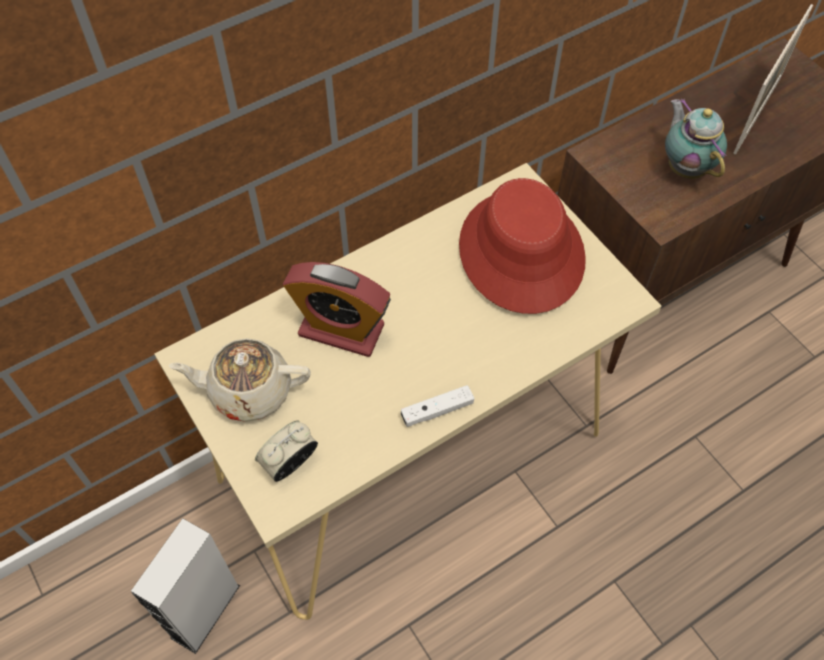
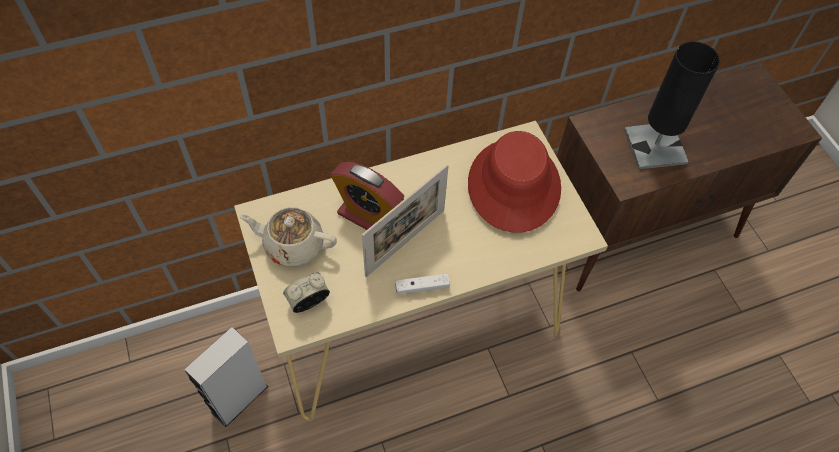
camera: 10 degrees right, 0 degrees up
(685, 167) = (655, 146): teapot -> black table lamp
(757, 114) = (722, 117): picture frame -> picture frame (405, 242)

